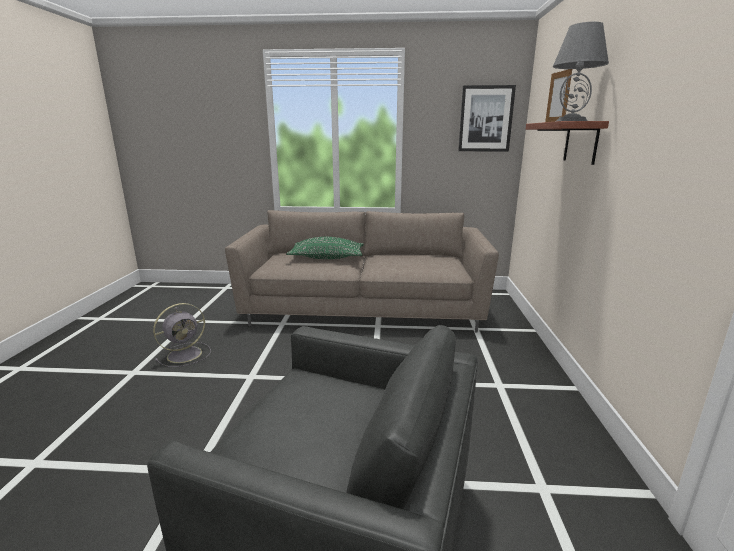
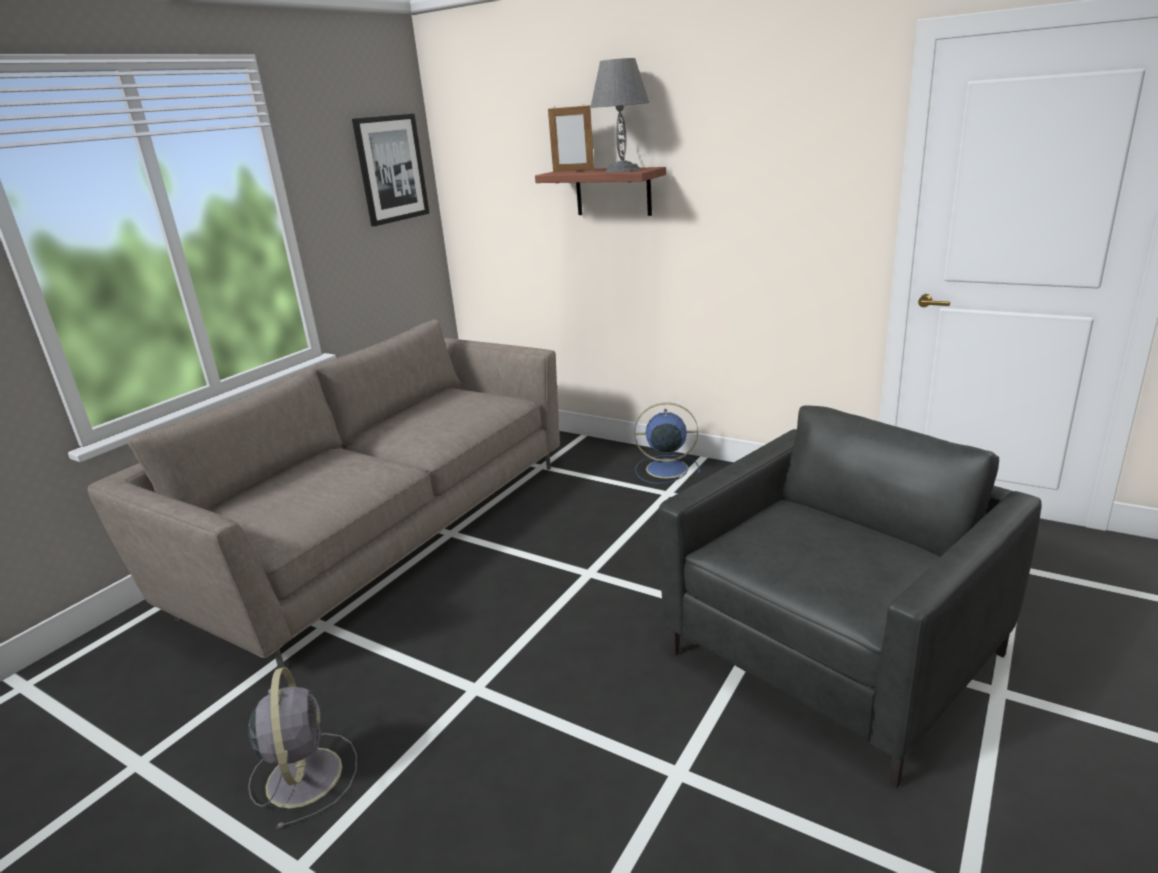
camera: 60 degrees left, 5 degrees up
(327, 258) = (316, 472): green pillow -> none
(532, 374) = (665, 469): none -> blue fan

